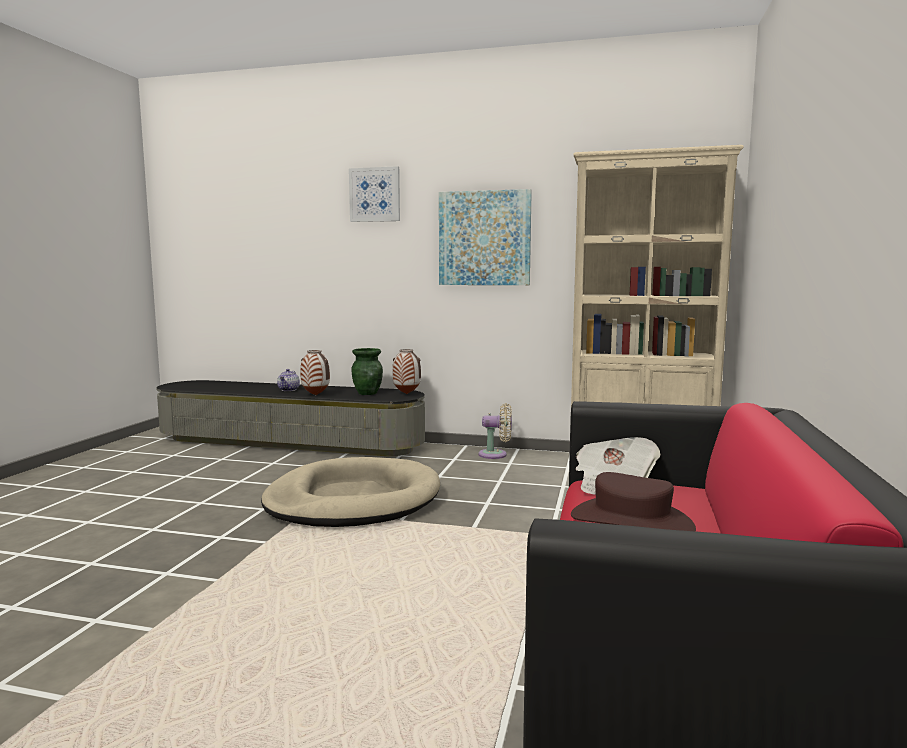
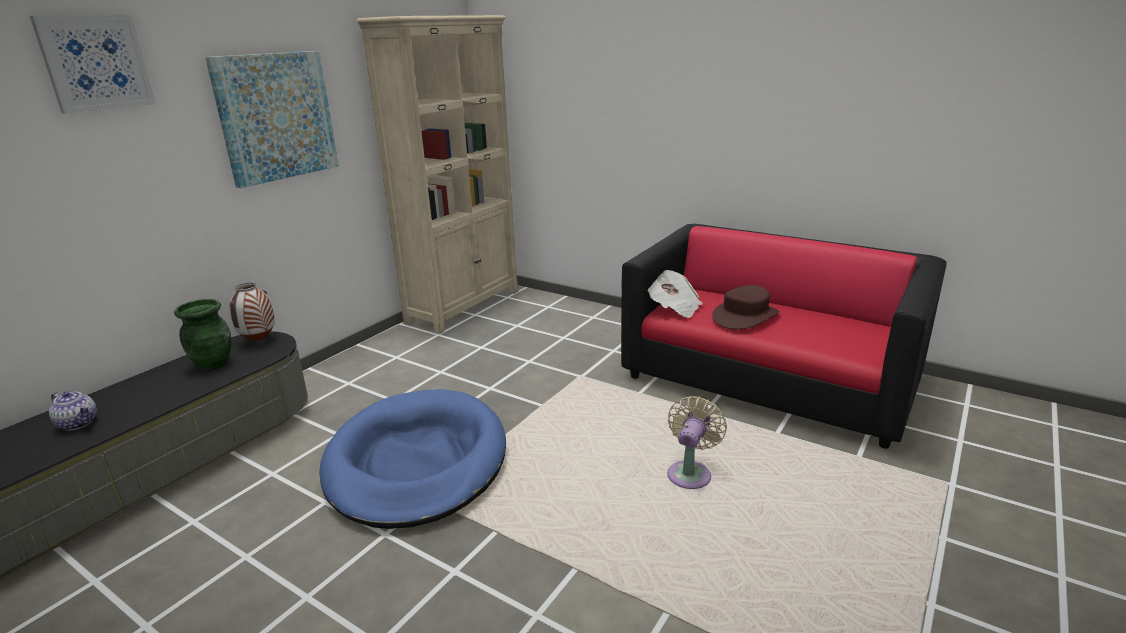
camera: 70 degrees left, 15 degrees up
(316, 395) = (164, 401): vase -> none
(353, 500) = (417, 462): beige dog bed -> blue dog bed
(496, 455) = (363, 358): beige fan -> beige fan (690, 473)

